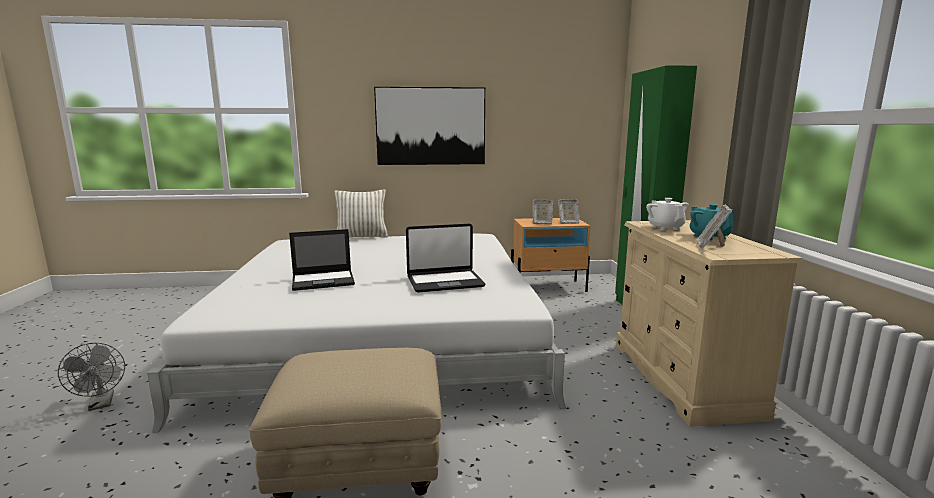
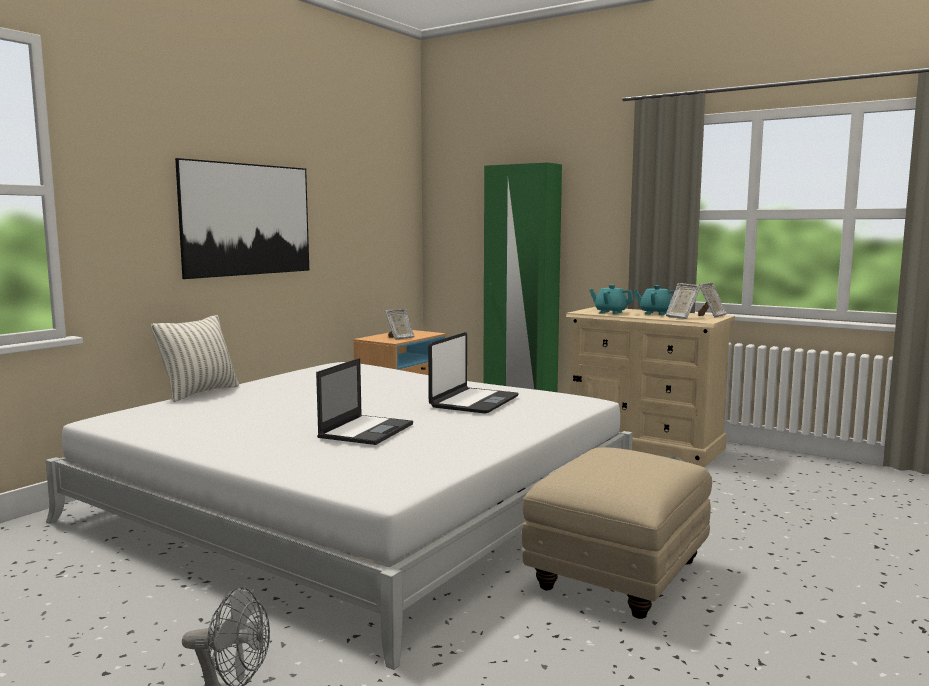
camera: 50 degrees left, 5 degrees down
(568, 223) = (420, 334): picture frame -> picture frame (711, 316)
(665, 228) = (610, 312): white teapot -> turquoise teapot

